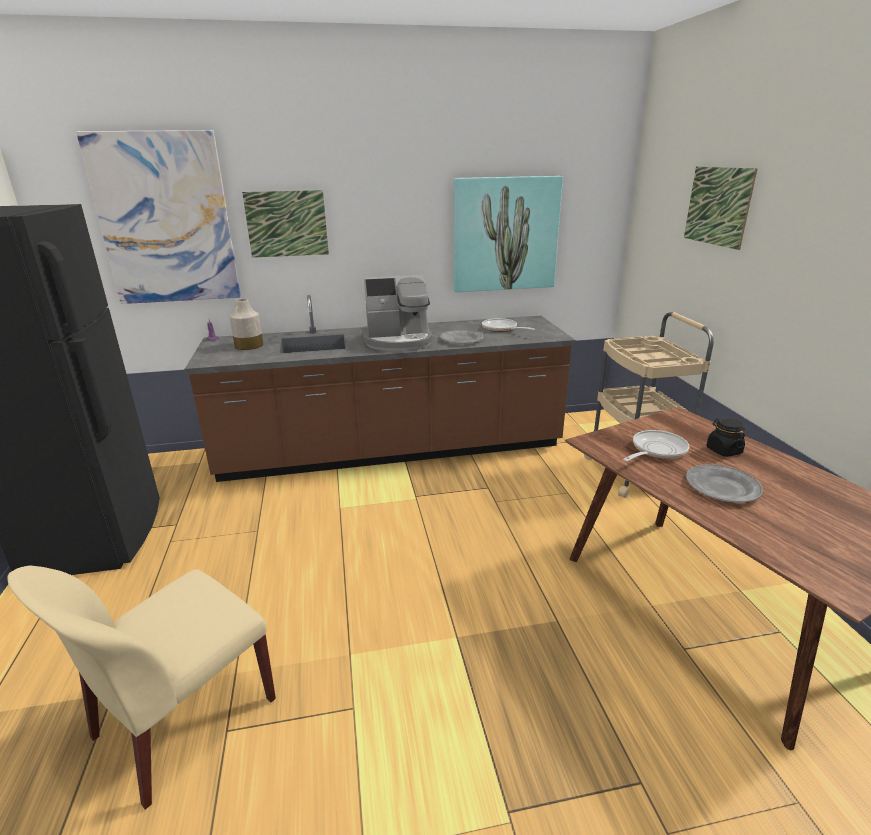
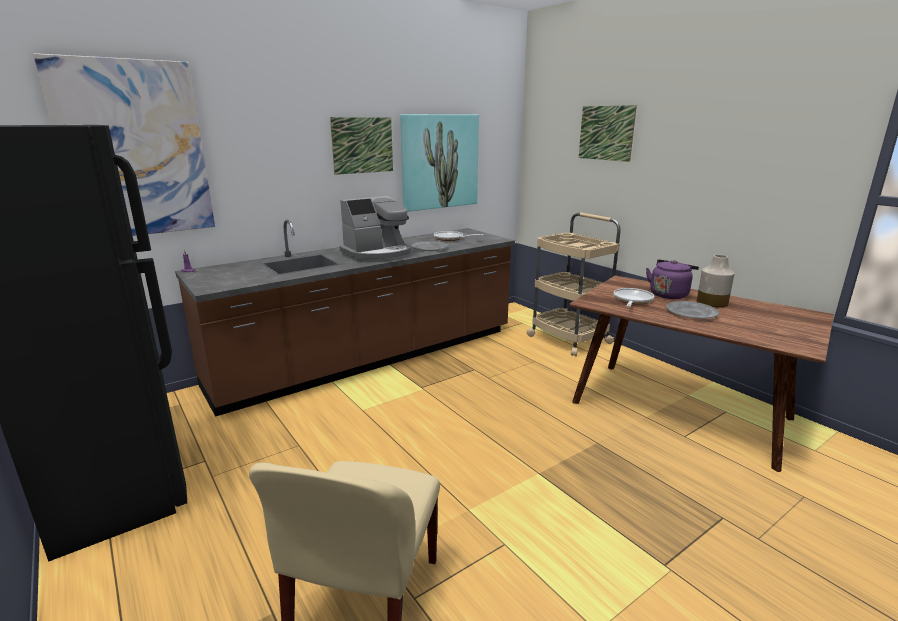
camera: 25 degrees left, 5 degrees down
(249, 345) = (237, 271): beige vase -> beige vase (712, 302)
(287, 224) = (259, 153): picture -> picture (362, 145)
(723, 450) = (669, 294): black jar -> purple kettle

